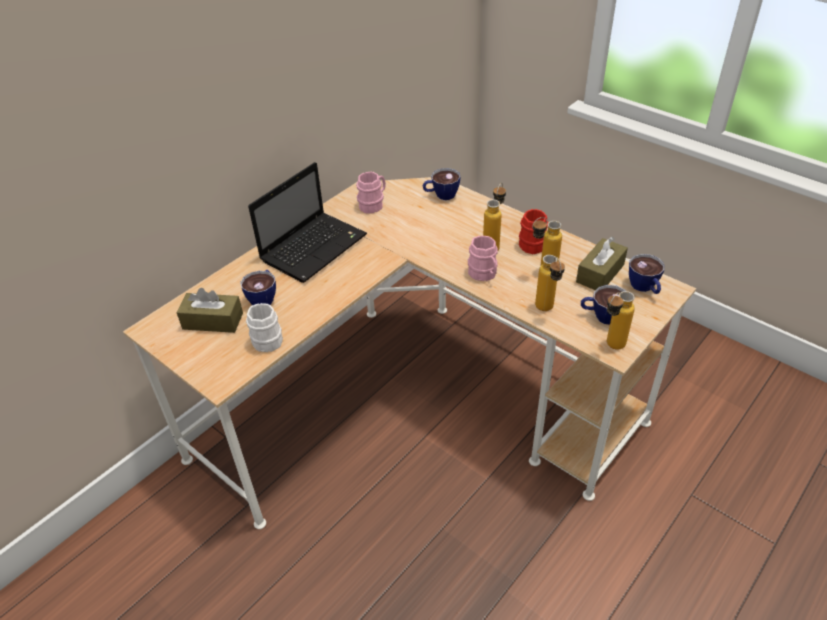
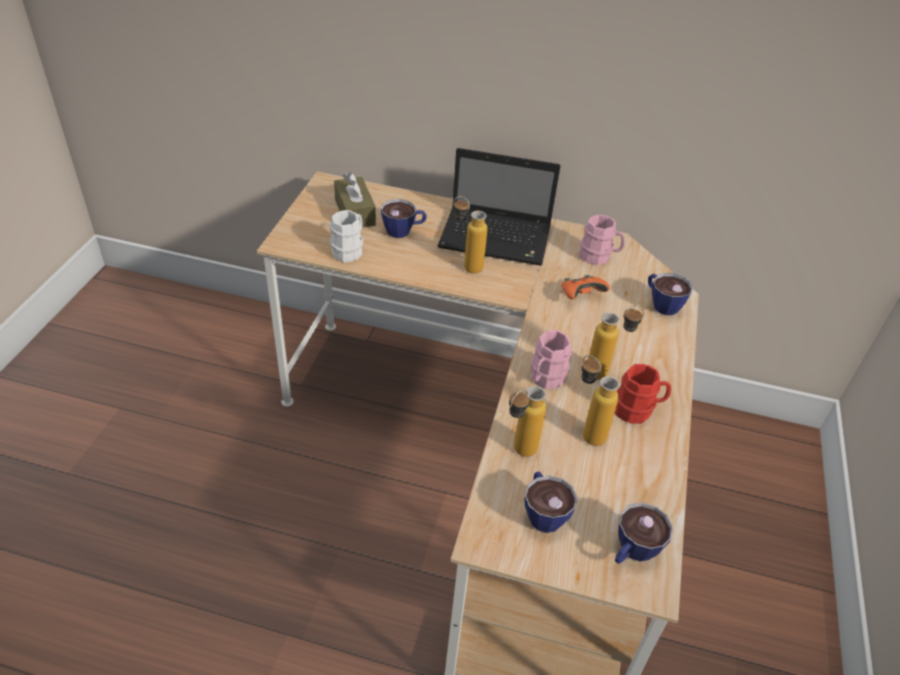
camera: 60 degrees right, 0 degrees up
(410, 228) = (581, 296): none -> orange game controller
(600, 273) = (627, 493): brown tissue box -> none
(610, 347) = (489, 534): bottle -> bottle (465, 266)

